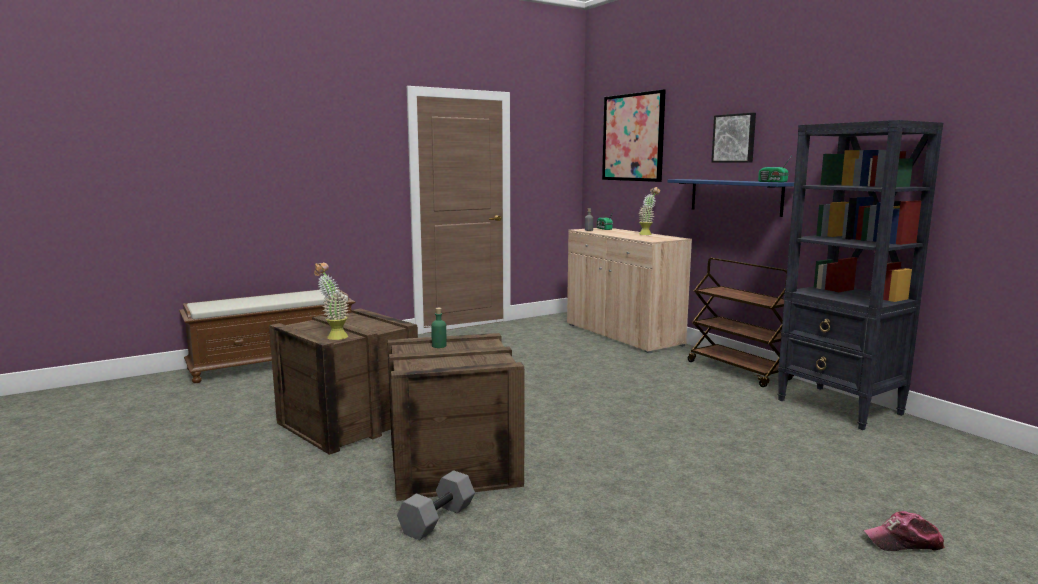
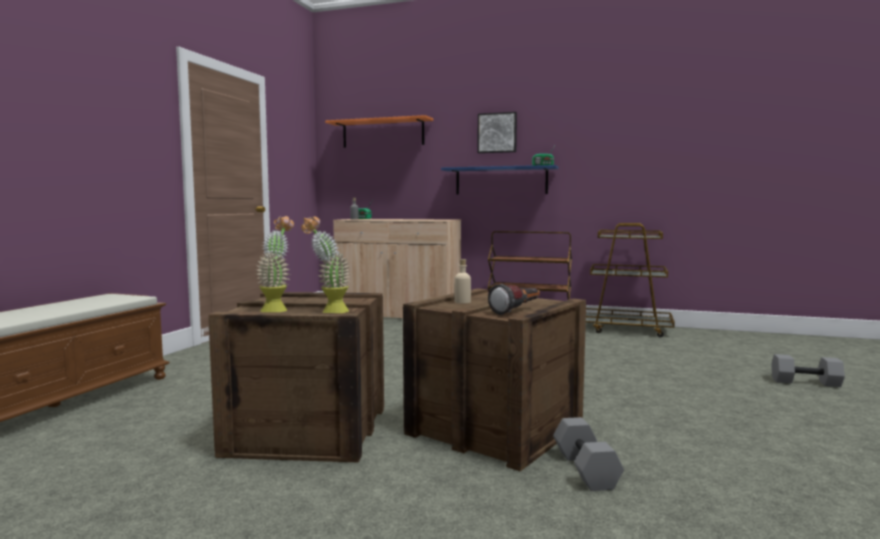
camera: 40 degrees left, 5 degrees down
(437, 365) = (517, 311): none -> flashlight
(439, 346) = (462, 302): green bottle -> beige bottle
(633, 137) = (383, 133): picture -> orange shelf
(647, 234) = (415, 219): potted plant -> potted plant (277, 309)
(840, 407) = (626, 329): black bookcase -> brown cart
(903, 542) = (806, 382): cap -> grey dumbbell

